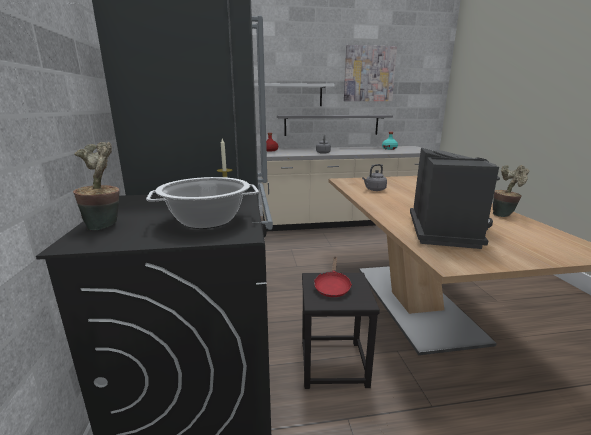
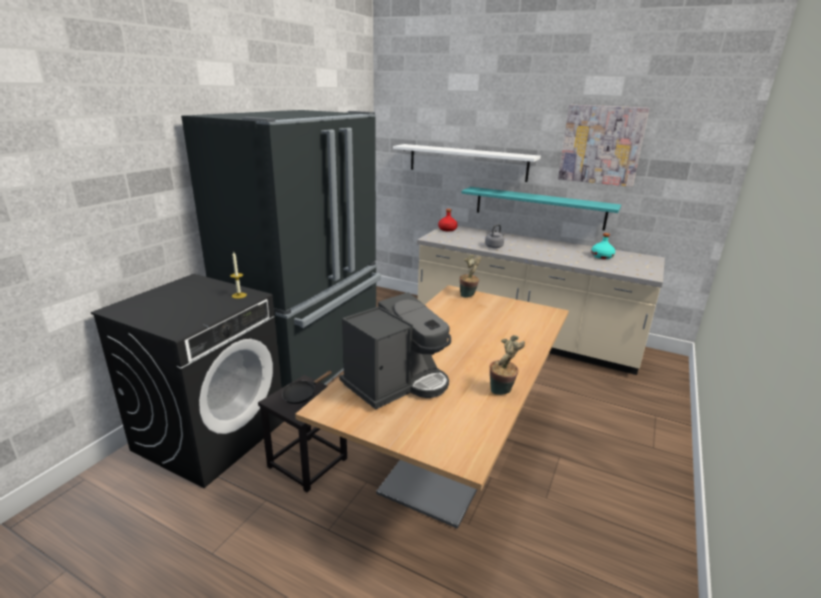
camera: 35 degrees right, 5 degrees up
(106, 225) = (143, 300): potted plant -> potted plant (468, 295)
(206, 220) = (186, 314): cooking pot -> none
(331, 125) = (539, 208): grey shelf -> turquoise shelf
(332, 287) = (302, 395): red frying pan -> black frying pan
(374, 190) = (454, 315): grey kettle -> none

